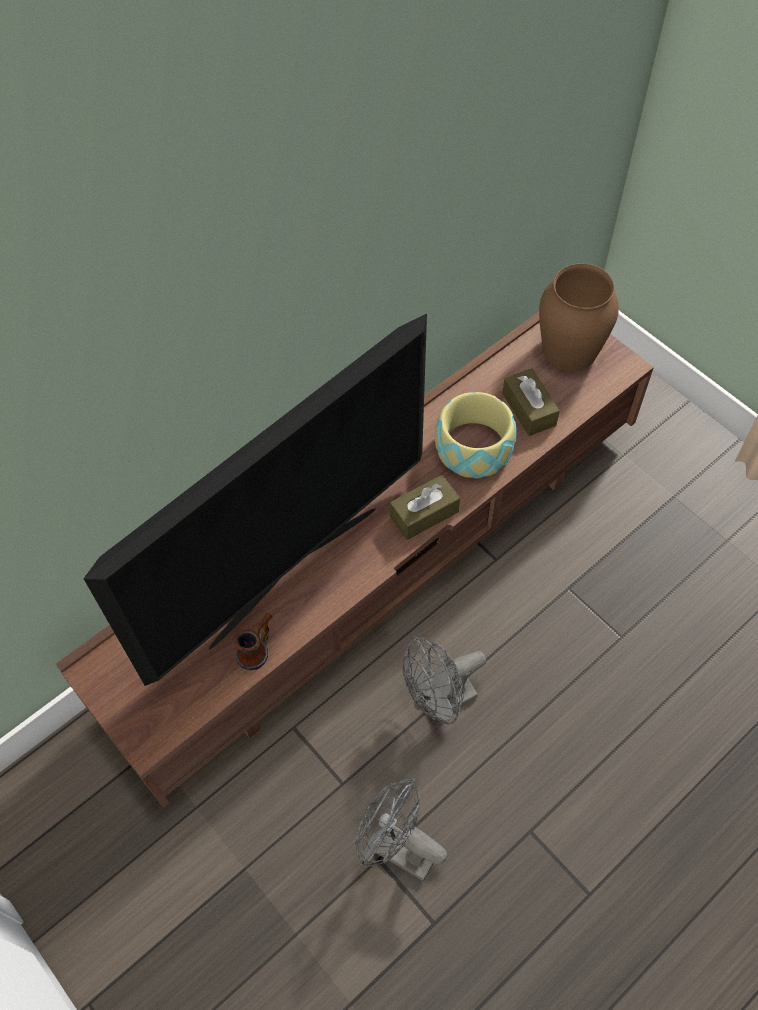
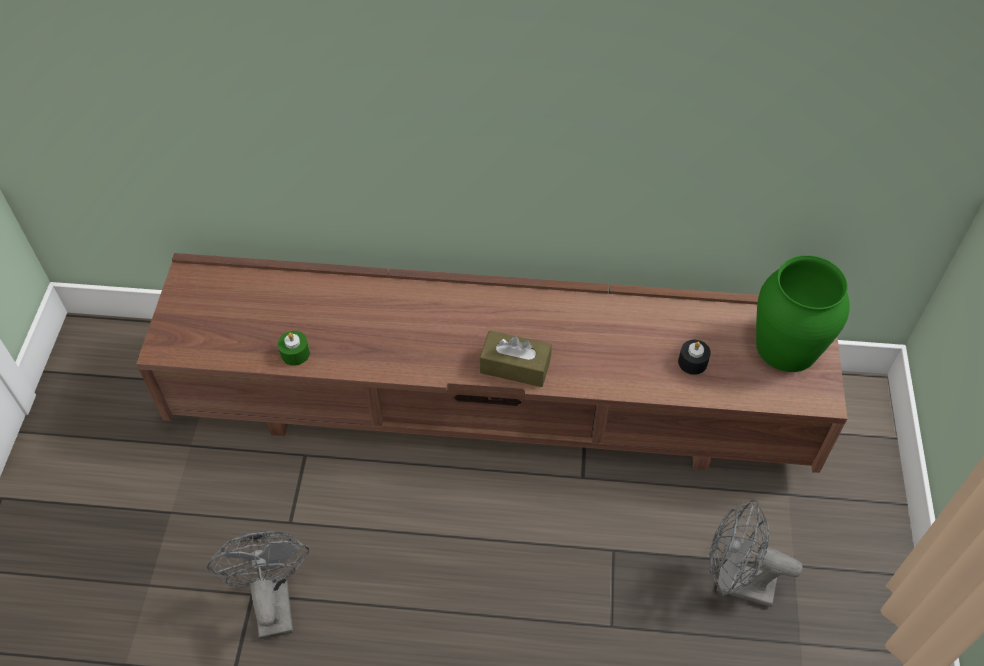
camera: 45 degrees right, 5 degrees down
(258, 649) = (295, 353): mug -> green candle
(292, 574) = (376, 326): television -> none
(440, 701) = (418, 535): grey fan -> grey fan (735, 583)
(474, 448) = (611, 354): bowl -> none
(529, 409) = (692, 362): brown tissue box -> black candle
(569, 349) = (786, 346): brown vase -> green vase

